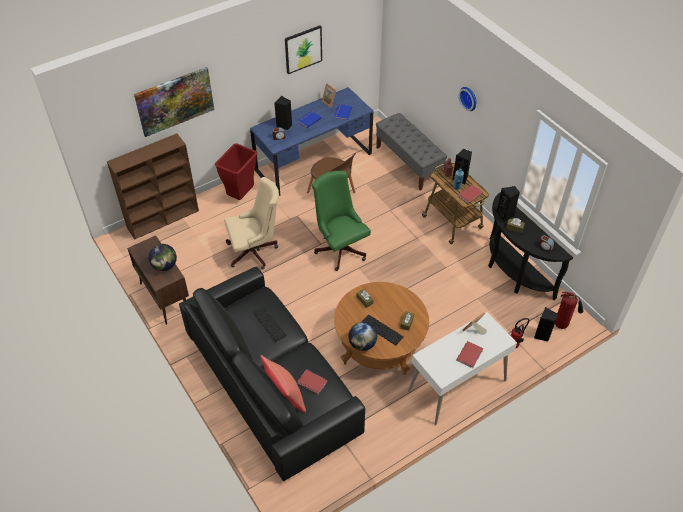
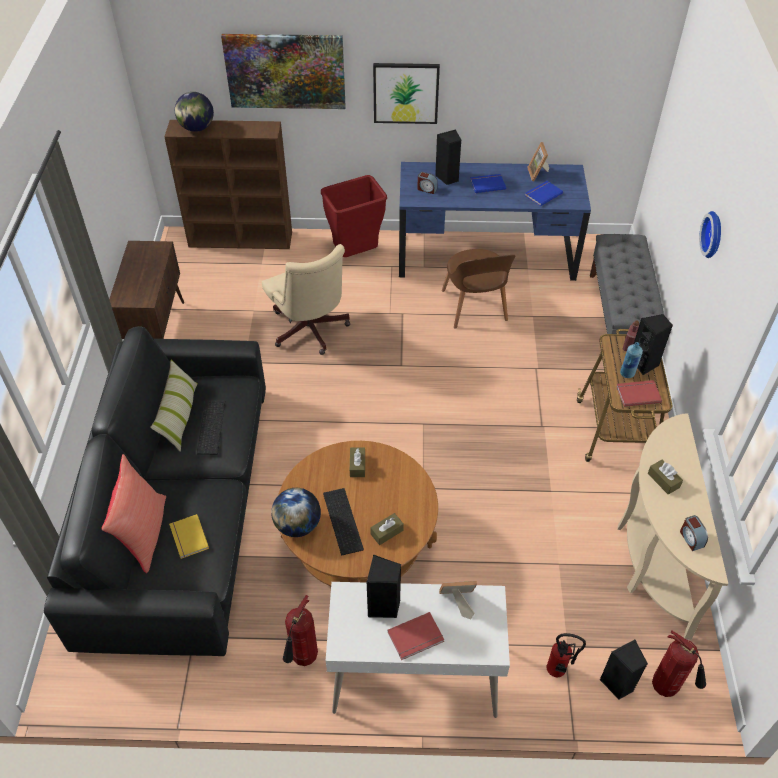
camera: 35 degrees right, 0 degrees up
(164, 266) = (146, 283): globe -> globe (197, 128)
(244, 329) = (179, 416): none -> pillow
(255, 251) = (310, 332): beige office chair -> beige office chair turned 45 degrees clockwise
(303, 49) = (513, 69): picture -> picture (406, 93)
(311, 383) = (188, 538): red book -> yellow book
(339, 248) = (421, 383): green office chair -> none
(401, 411) = (303, 659): none -> fire extinguisher
(505, 215) = (664, 453): black speaker -> black speaker (384, 606)
(513, 273) = (650, 557): black console table -> beige console table

